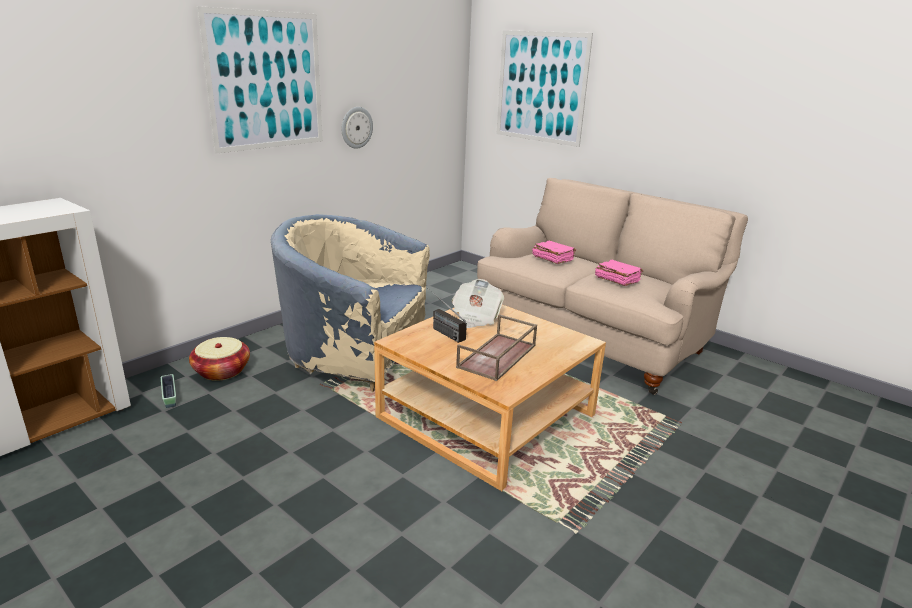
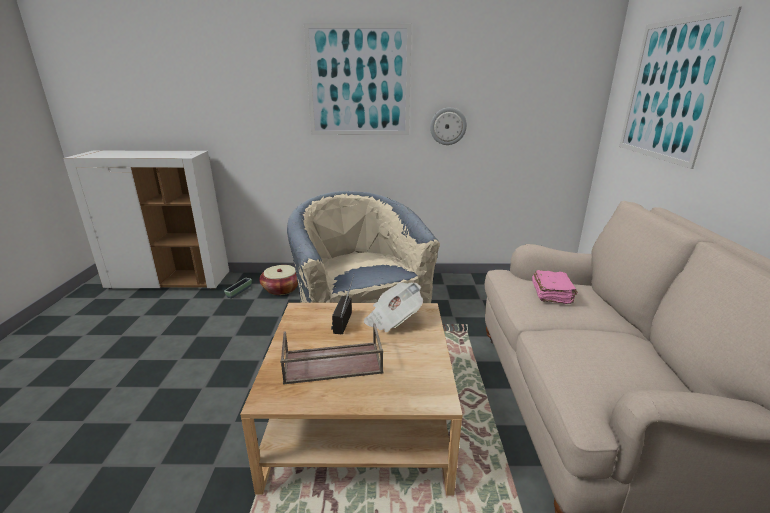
camera: 50 degrees right, 0 degrees up
(617, 280) = (588, 349): pink book -> none

